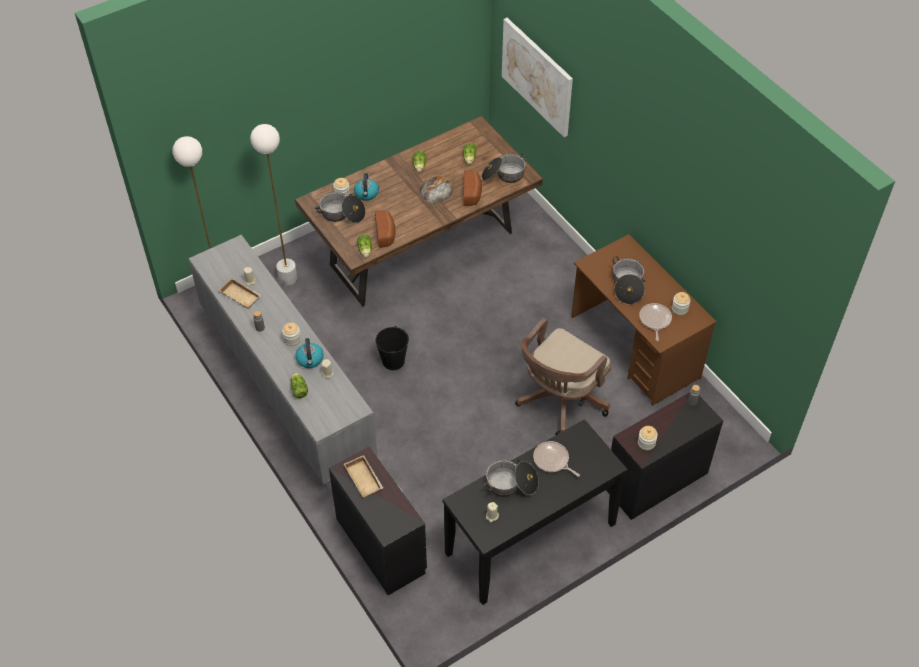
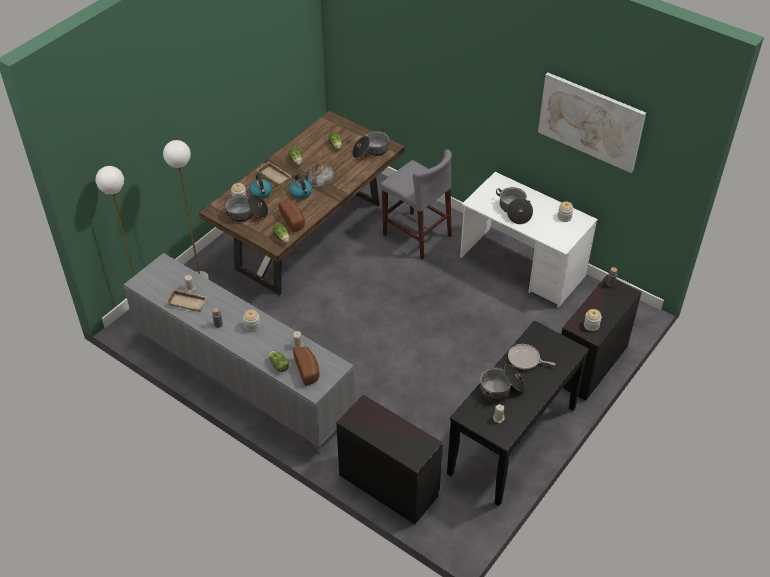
camera: 20 degrees left, 5 degrees down
(310, 359) = (276, 338): kettle -> kettle (301, 193)
(365, 479) = (373, 421): beige tray -> beige tray (275, 175)
(393, 361) = (327, 332): black bucket -> none
(472, 193) = (352, 171): bread -> bread (308, 370)
(536, 279) = (416, 235): none -> grey stool
(537, 76) = (379, 59): picture -> picture (590, 121)
(559, 402) = (482, 325): brown office chair -> none
(634, 347) = (522, 267): brown desk -> white desk
(655, 320) = (549, 230): frying pan -> none

